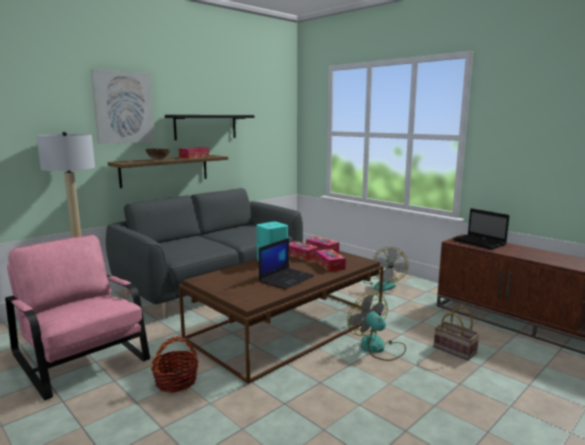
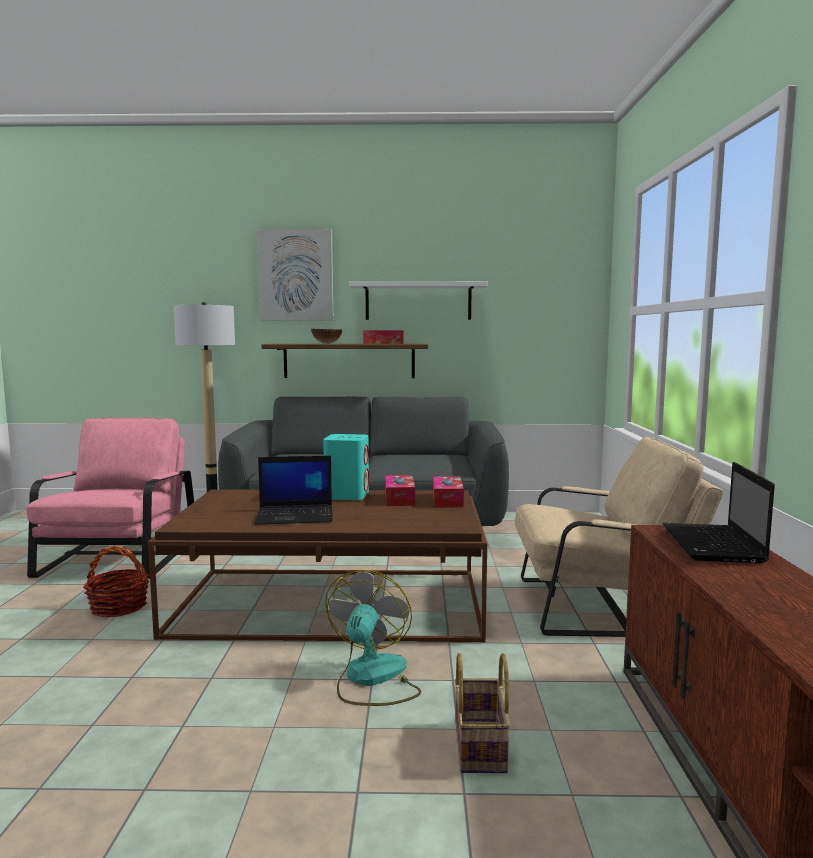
camera: 45 degrees right, 5 degrees down
(205, 127) = (418, 302): black shelf -> white shelf
(329, 265) = (395, 517): tissue box -> none
(383, 284) = (604, 605): fan -> beige armchair

